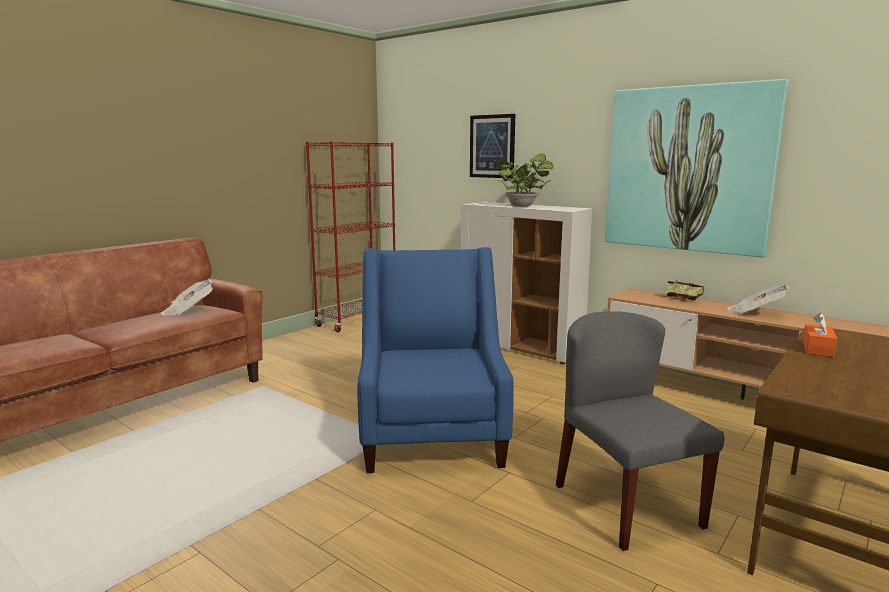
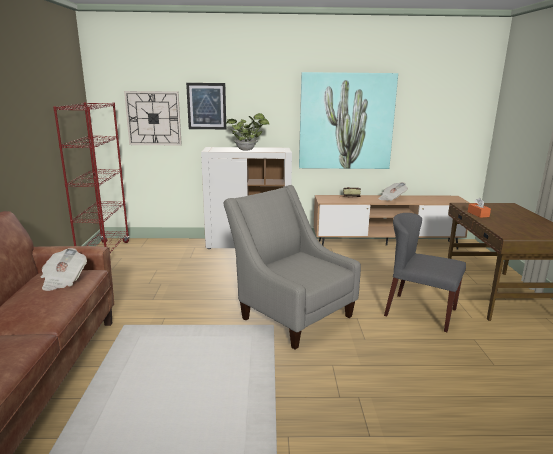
camera: 40 degrees left, 5 degrees up
(432, 435) = (291, 314): blue armchair -> grey armchair
(436, 163) = (153, 118): none -> wall clock

